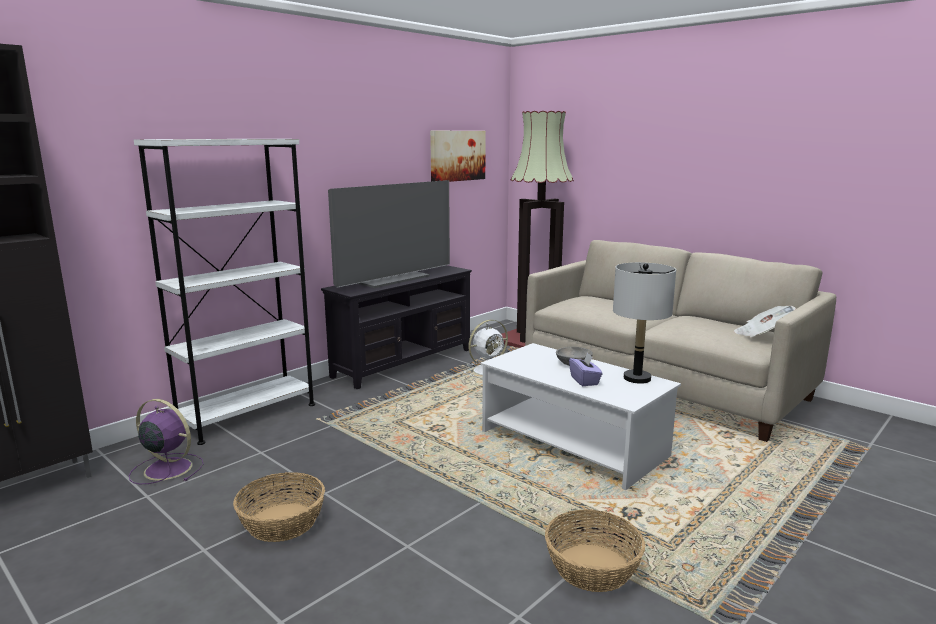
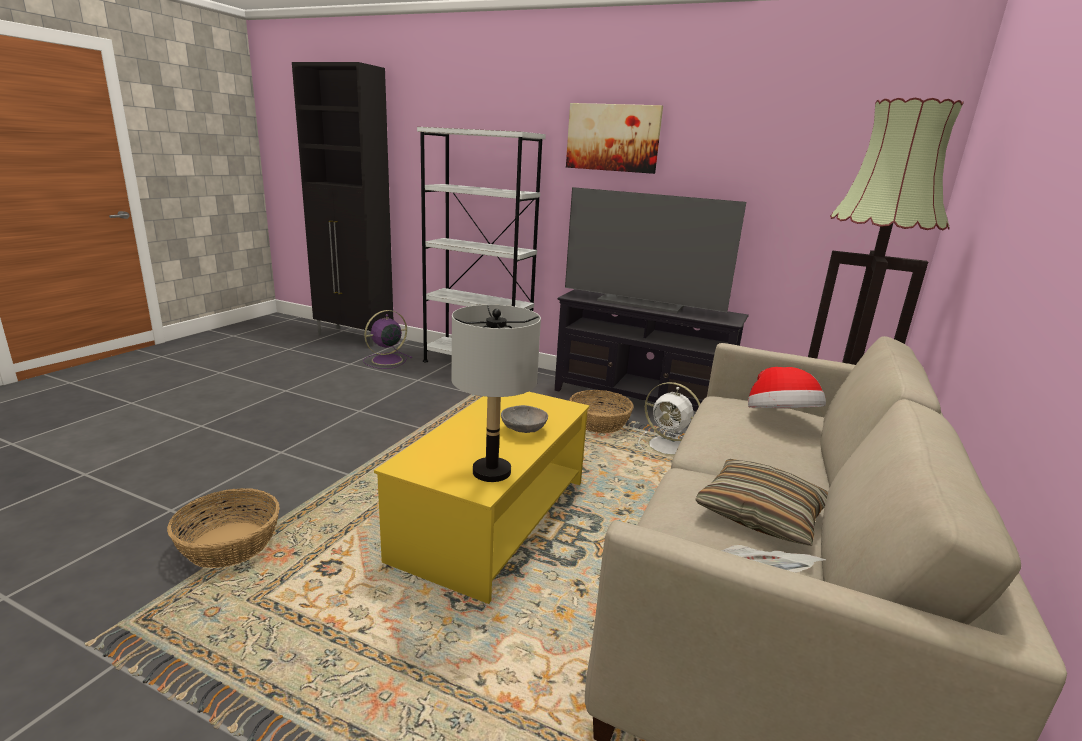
camera: 70 degrees right, 5 degrees up
(166, 468) = (386, 360): purple fan -> purple fan turned 135 degrees counterclockwise
(281, 522) = (317, 404): basket -> basket (599, 423)
(457, 155) = (817, 175): picture -> picture (613, 138)
(573, 444) = (492, 520): white coffee table -> yellow coffee table
(584, 381) = (466, 438): purple tissue box -> none
(594, 301) = (780, 419): none -> hat
(702, 323) = (761, 514): none -> pillow

